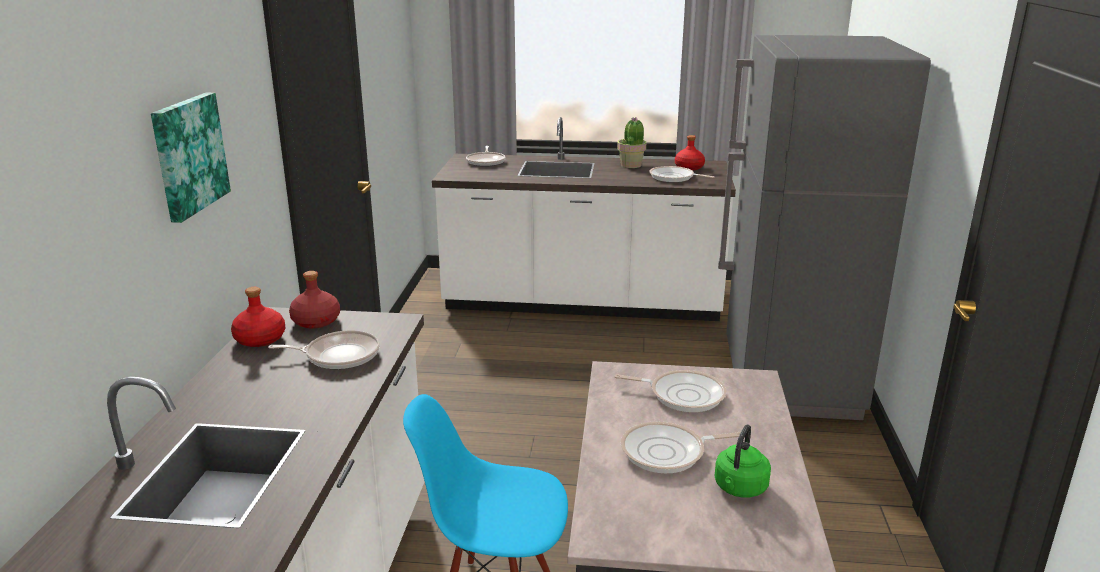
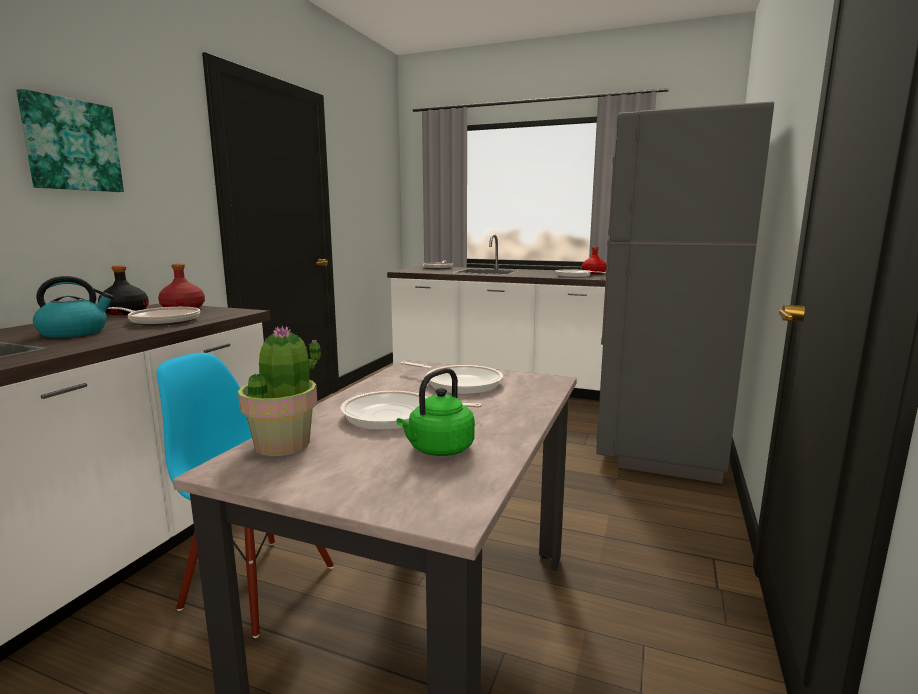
camera: 15 degrees right, 10 degrees down
(259, 339) = (124, 312): red bottle -> black bottle
(281, 394) = (75, 332): none -> kettle
(631, 165) = (547, 271): potted plant -> potted plant (284, 444)

